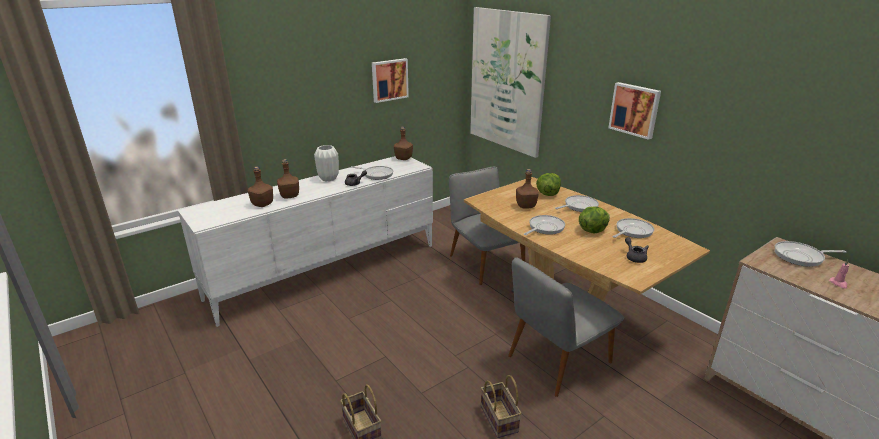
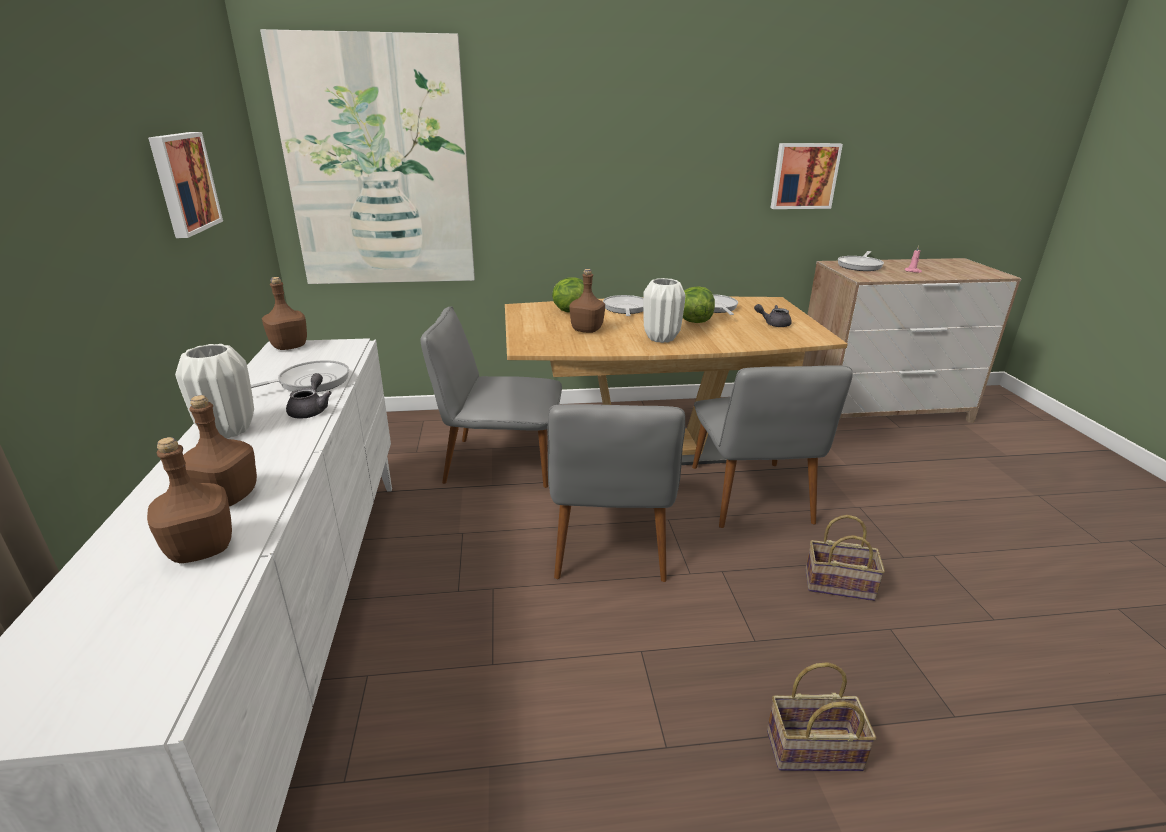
camera: 60 degrees left, 0 degrees up
(456, 320) = (609, 539): none -> grey chair
(544, 228) = (661, 338): frying pan -> white vase
(635, 110) = (632, 162): picture -> picture (804, 176)

